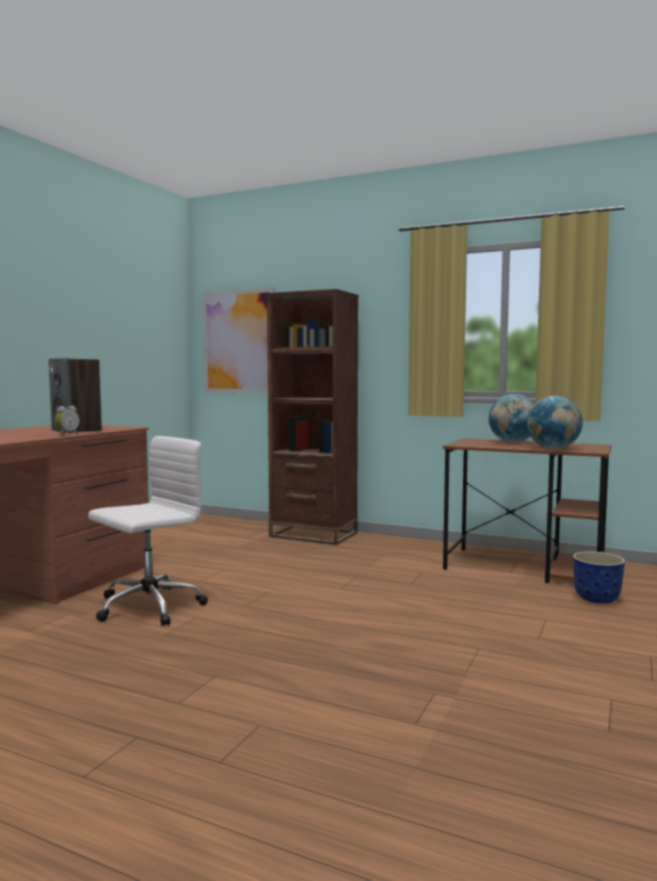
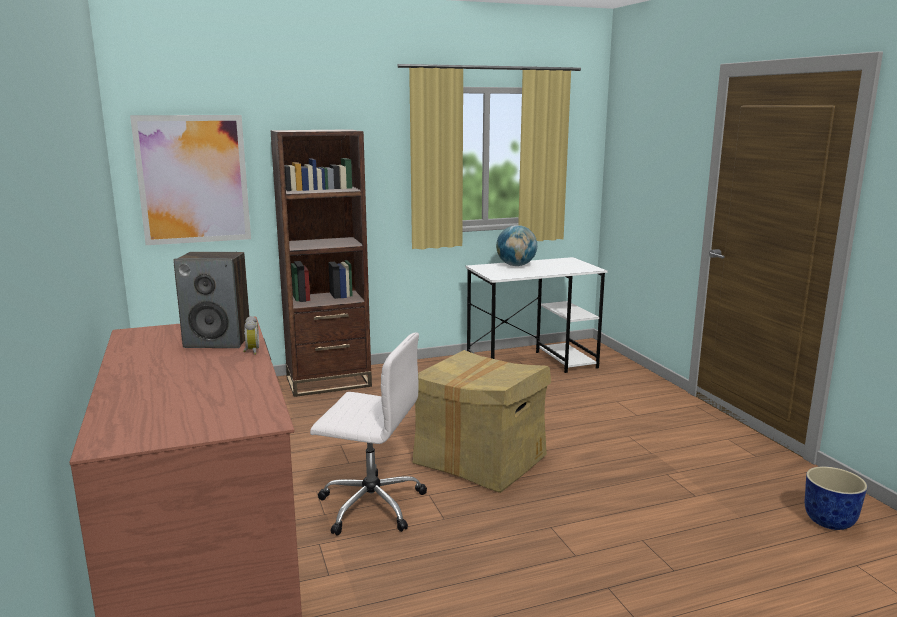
camera: 45 degrees left, 10 degrees up
(147, 607) = (370, 504): white office chair -> white office chair turned 105 degrees clockwise
(288, 613) = (480, 460): none -> cardboard box
(525, 568) = (533, 364): brown desk -> white desk
(553, 448) = (564, 270): globe -> none
(596, 599) = (610, 376): planter -> planter (828, 521)

